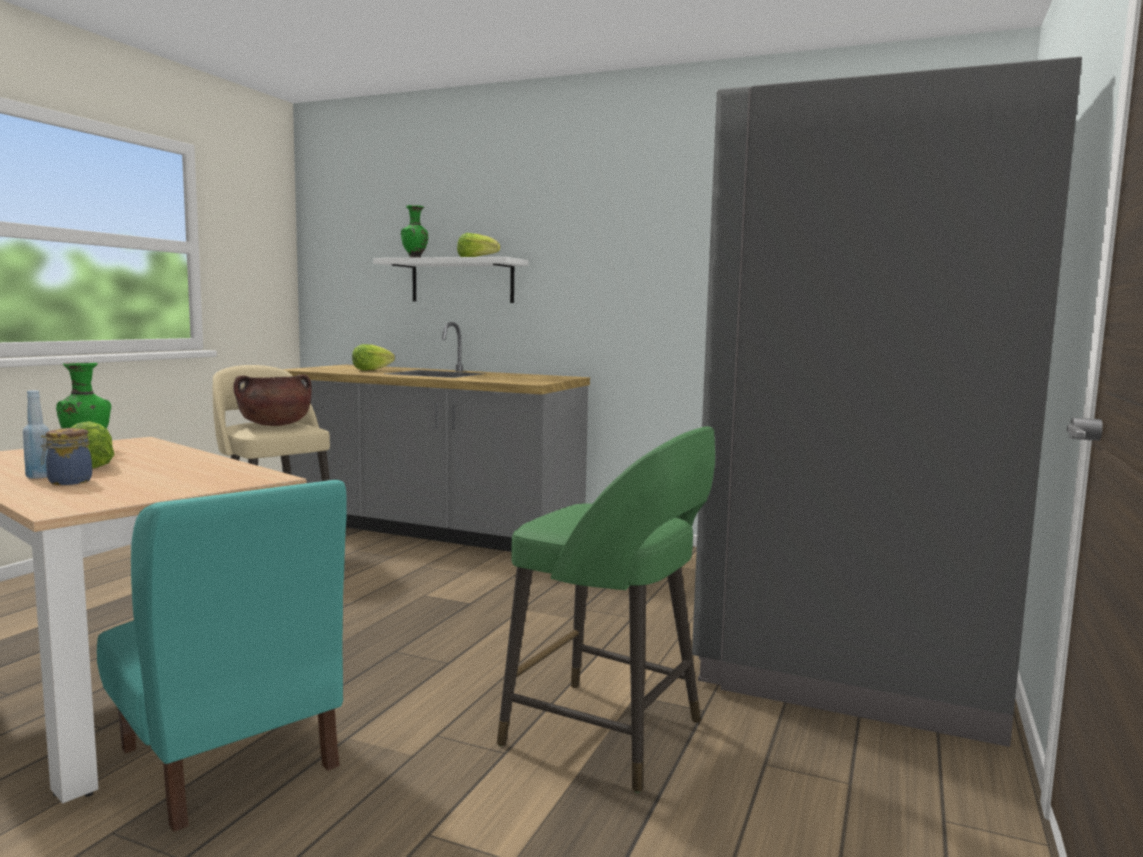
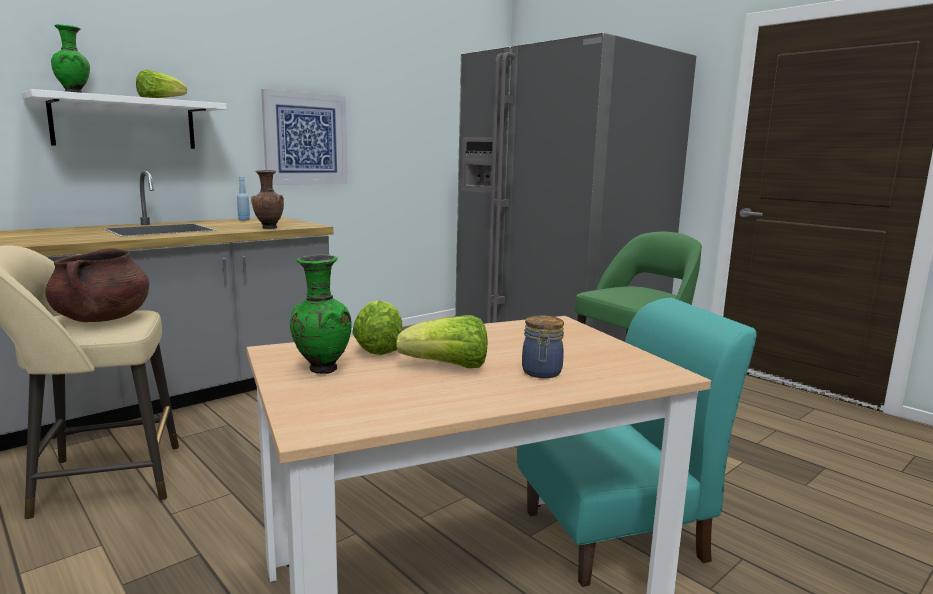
camera: 65 degrees left, 5 degrees up
(39, 477) = (504, 383): blue bottle -> blue bottle (244, 220)
(371, 370) = (64, 235): lettuce -> lettuce (378, 349)
(488, 380) = (268, 228): none -> brown vase
(628, 290) = (305, 139): none -> picture

